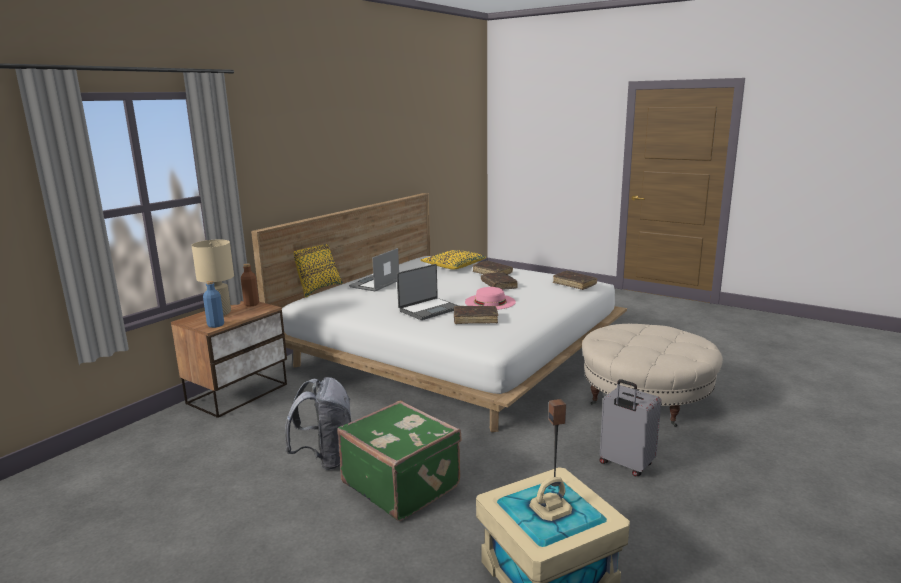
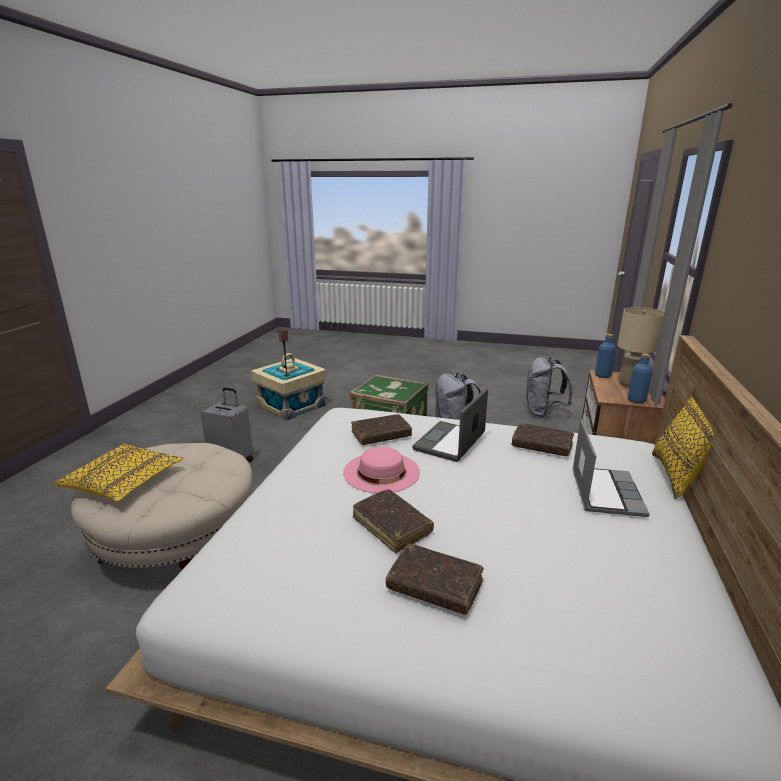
camera: 160 degrees right, 5 degrees up
(167, 469) = (543, 412): none -> grey backpack
(251, 304) = (636, 400): brown bottle -> blue bottle
(453, 266) = (562, 618): yellow pillow -> yellow pillow (123, 482)
(574, 284) = (240, 562): brown book -> brown book (542, 445)

